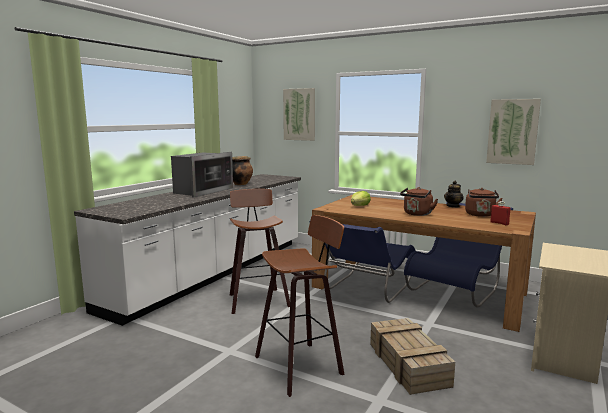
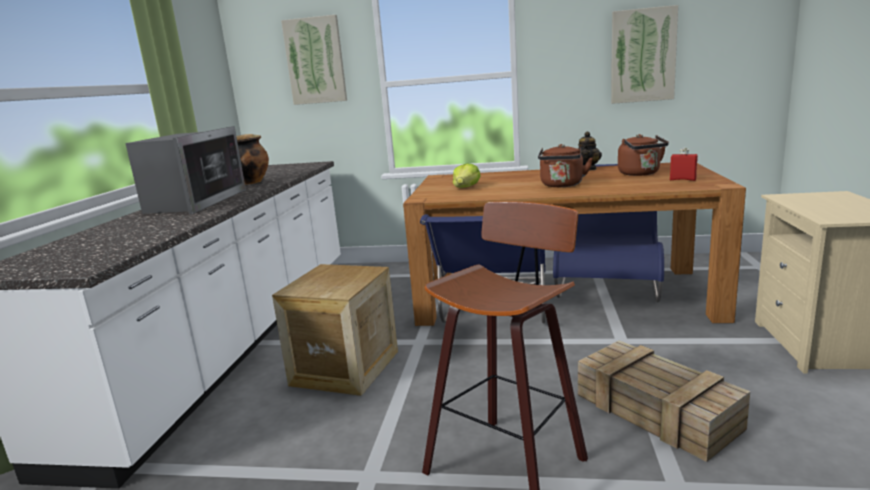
camera: 20 degrees left, 5 degrees up
(256, 300) = (345, 368): stool -> crate

